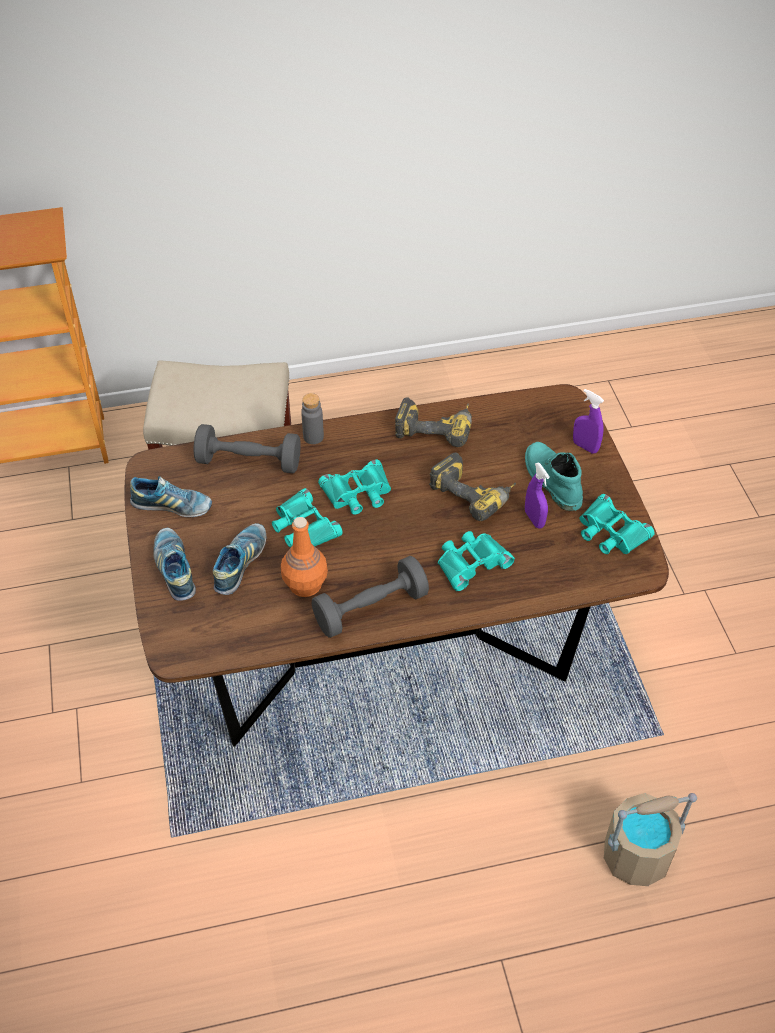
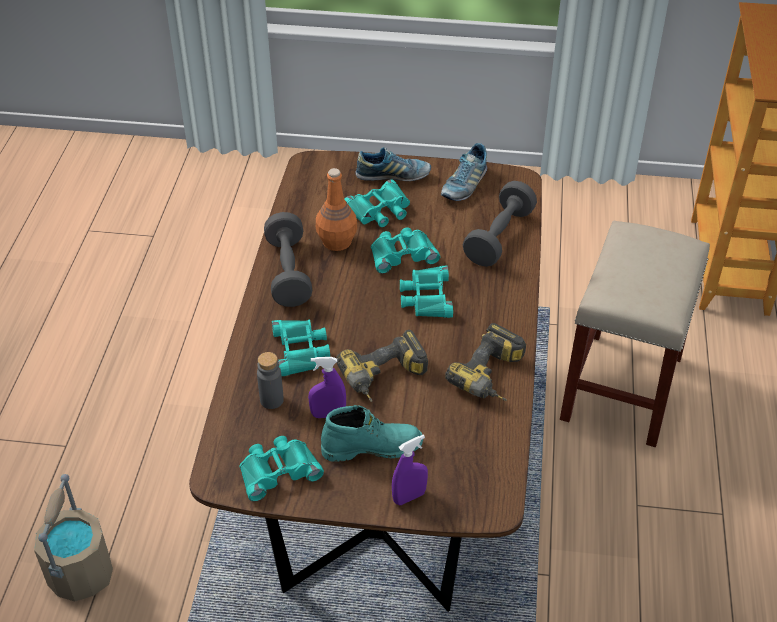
camera: 110 degrees right, 5 degrees down
(240, 564) = (380, 210): shoe -> turquoise binoculars
(313, 437) = (515, 285): grey bottle -> grey bottle (271, 400)

